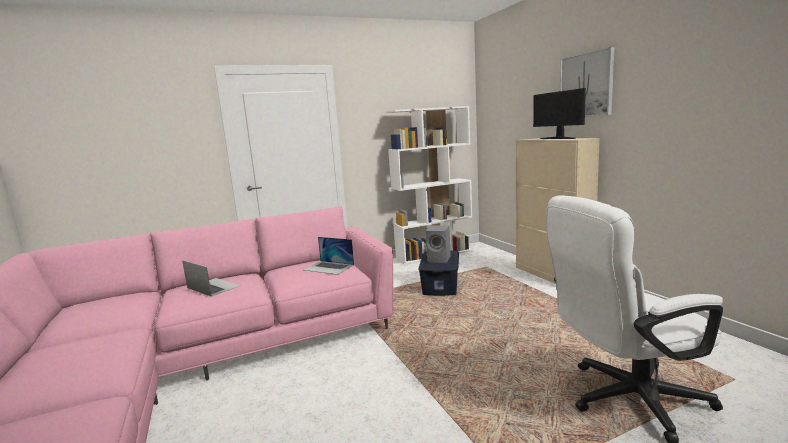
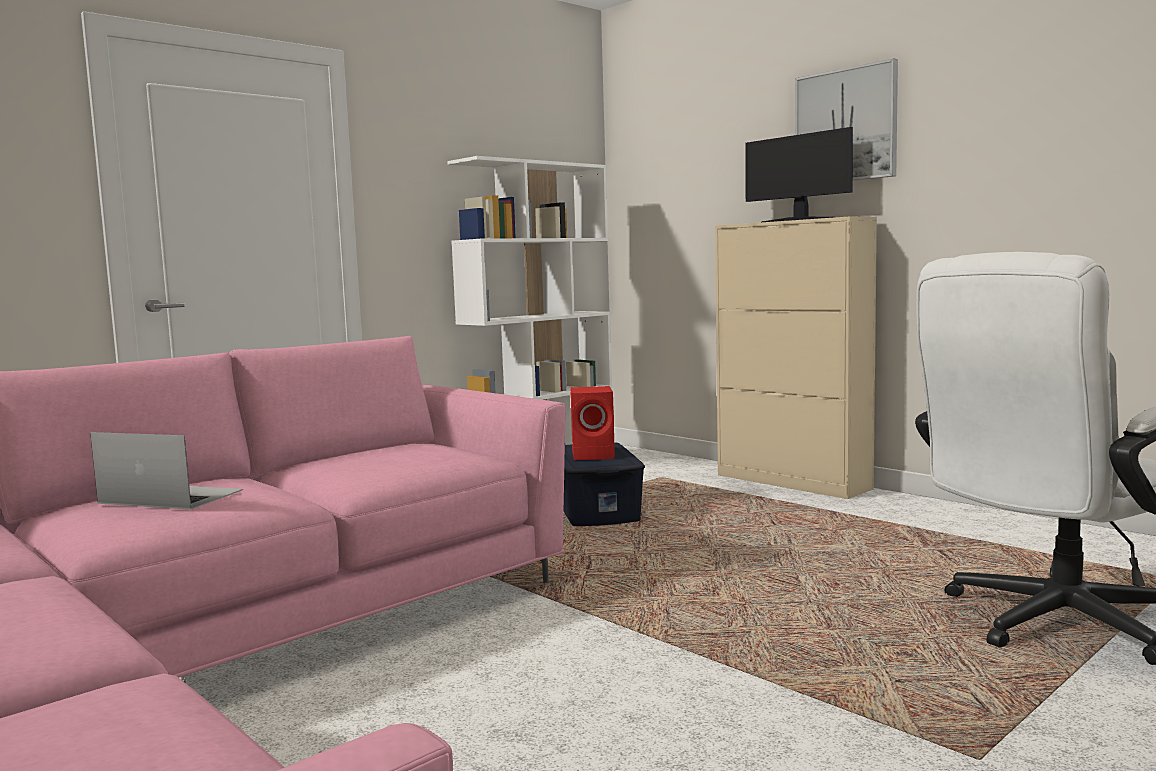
camera: 20 degrees left, 5 degrees down
(329, 267) = (423, 453): laptop -> none
(440, 259) = (595, 455): grey speaker -> red speaker

